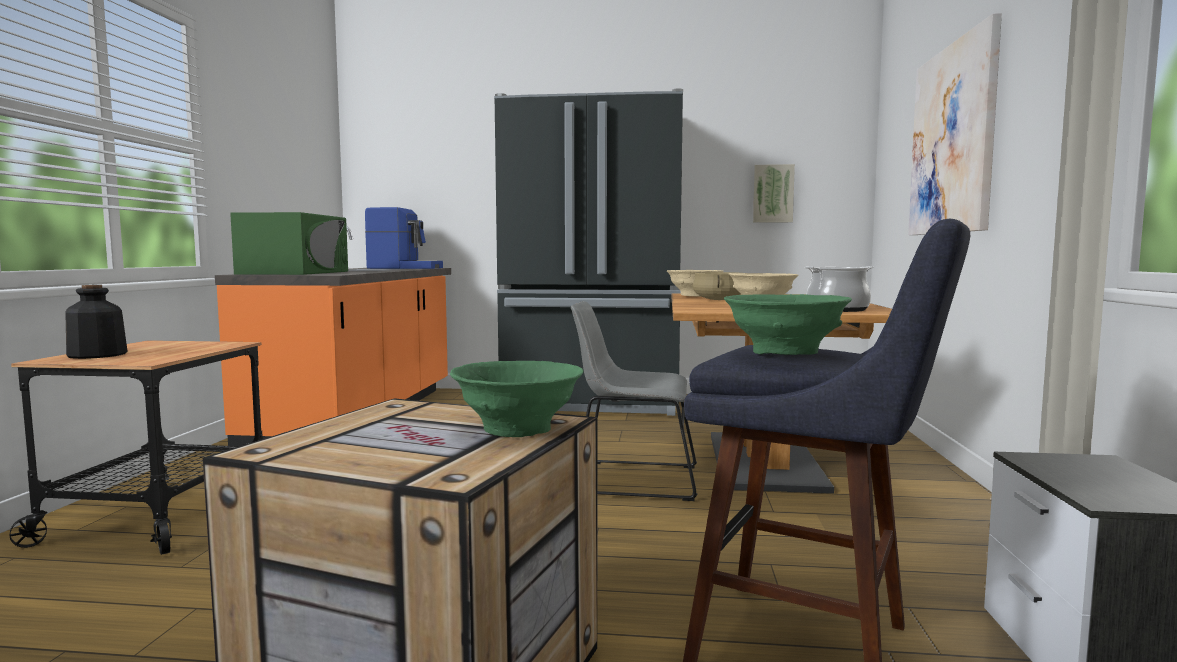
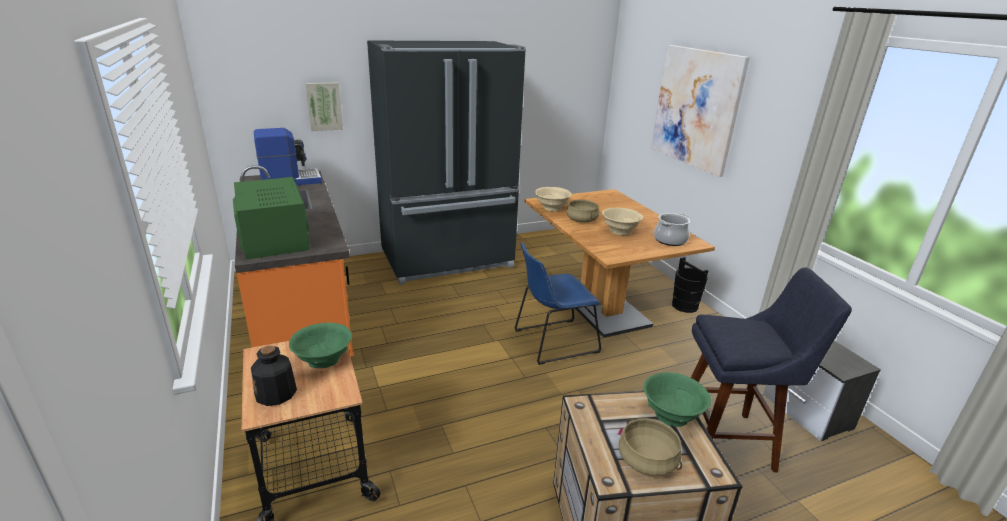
camera: 30 degrees left, 20 degrees up
(366, 448) = (647, 461): none -> beige cooking pot
(631, 480) = (552, 341): grey chair -> blue chair
(773, 193) = (551, 100): picture -> picture (324, 106)
(784, 353) = (747, 338): green bowl -> green bowl (323, 360)
(934, 484) = (685, 306): none -> black bucket

